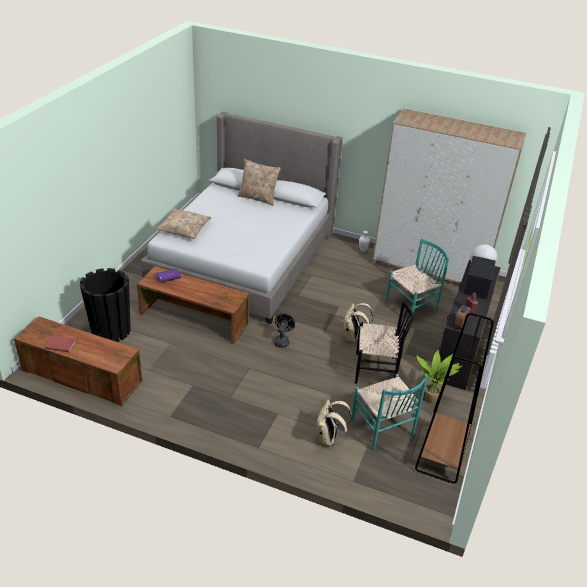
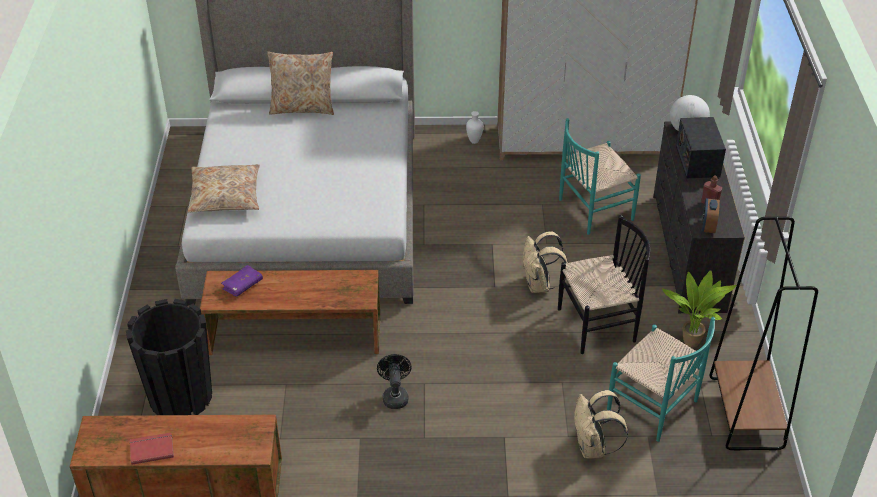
camera: 20 degrees left, 5 degrees up
(282, 341) = (444, 324): black fan -> black fan (395, 396)
(412, 307) = (592, 211): turquoise chair -> turquoise chair turned 150 degrees counterclockwise

